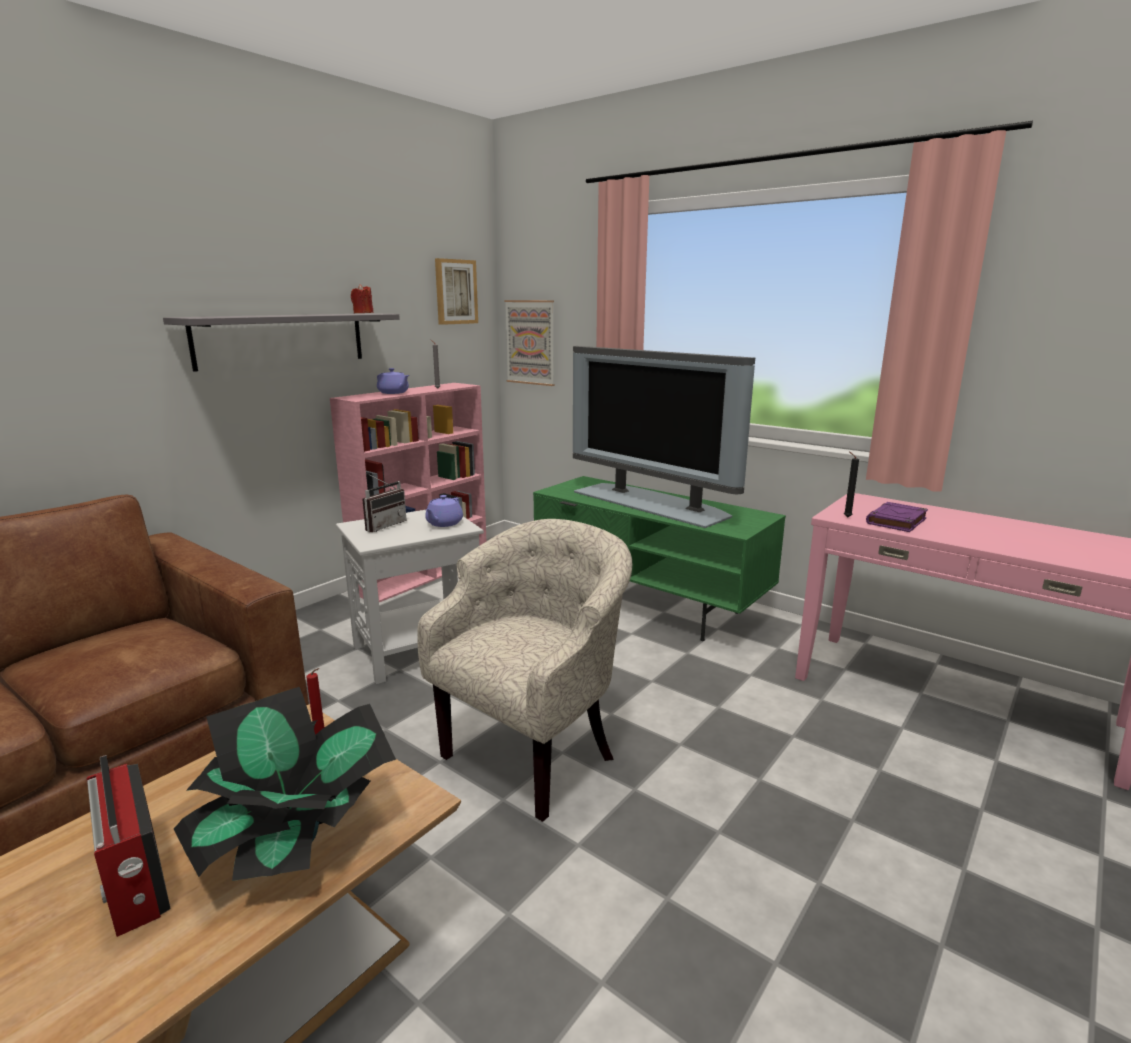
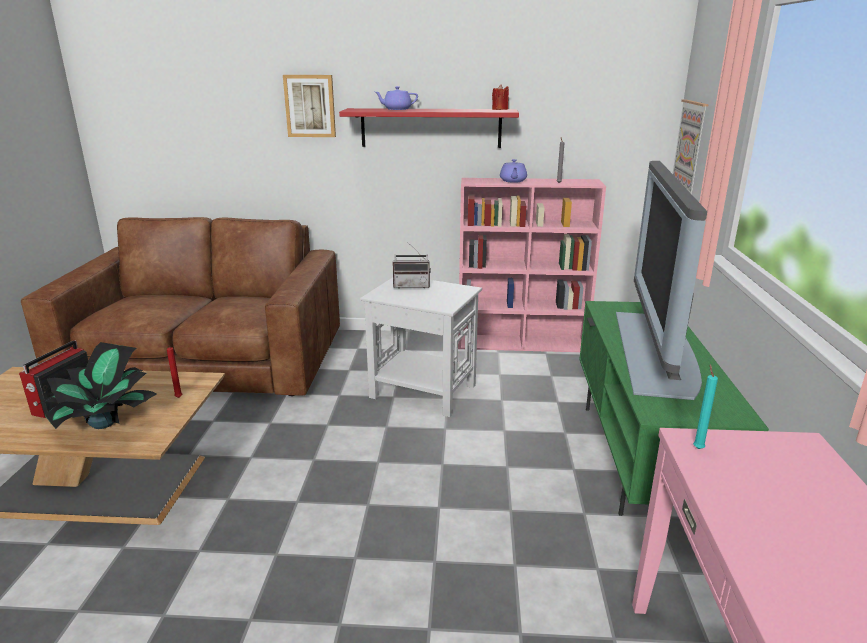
camera: 55 degrees right, 5 degrees up
(282, 340) = (431, 128): grey shelf -> red shelf
(444, 523) = (443, 299): purple teapot -> purple teapot (396, 109)
(455, 292) = (621, 90): picture -> picture (310, 106)
(535, 753) = (356, 493): beige armchair -> none
(846, 517) = (697, 447): black candle -> turquoise candle
(896, 521) = (743, 486): purple book -> none

